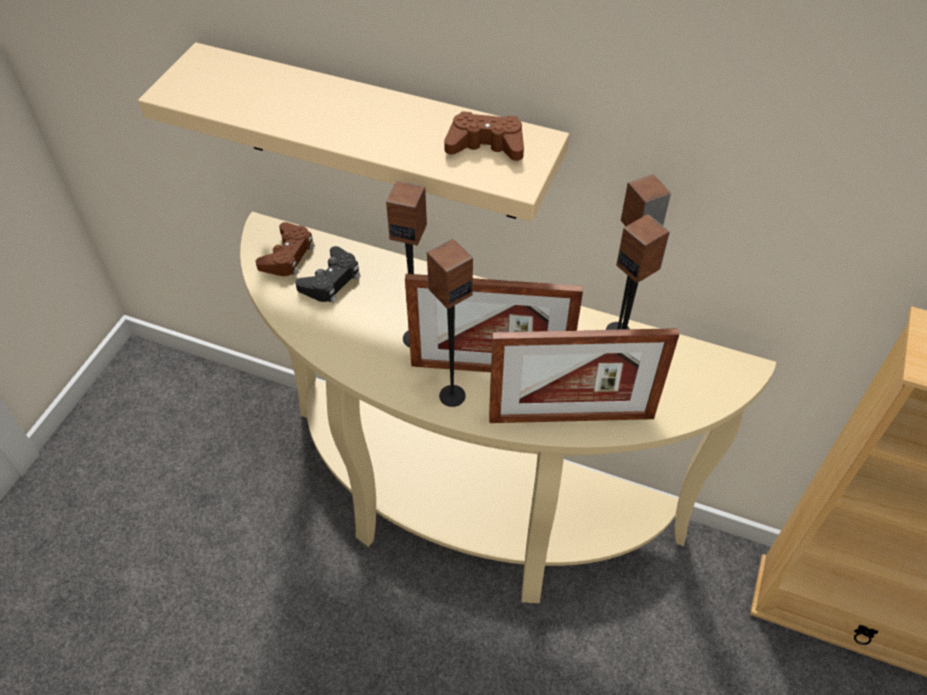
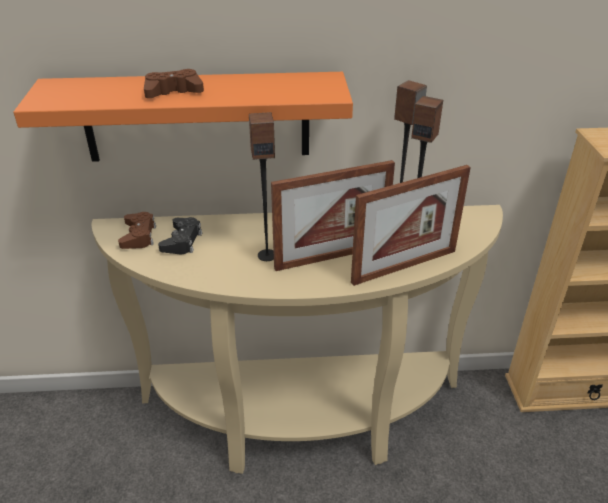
camera: 25 degrees left, 15 degrees down
(377, 134) = (197, 117): beige shelf -> orange shelf
(452, 395) = (316, 278): speaker -> none
(486, 145) = (296, 85): brown game controller -> brown game controller (173, 92)

